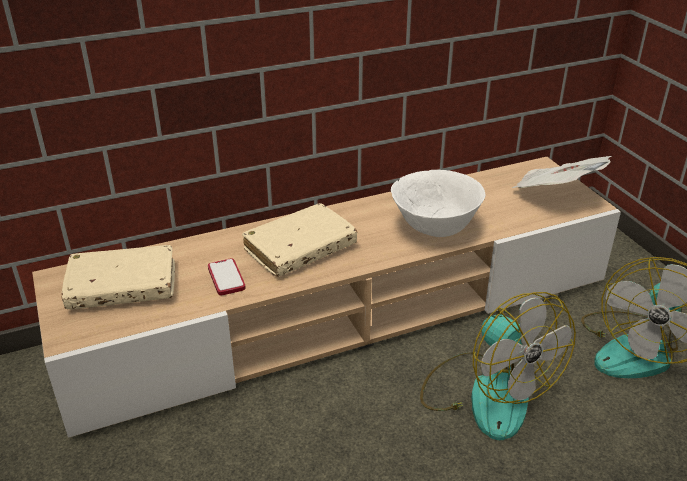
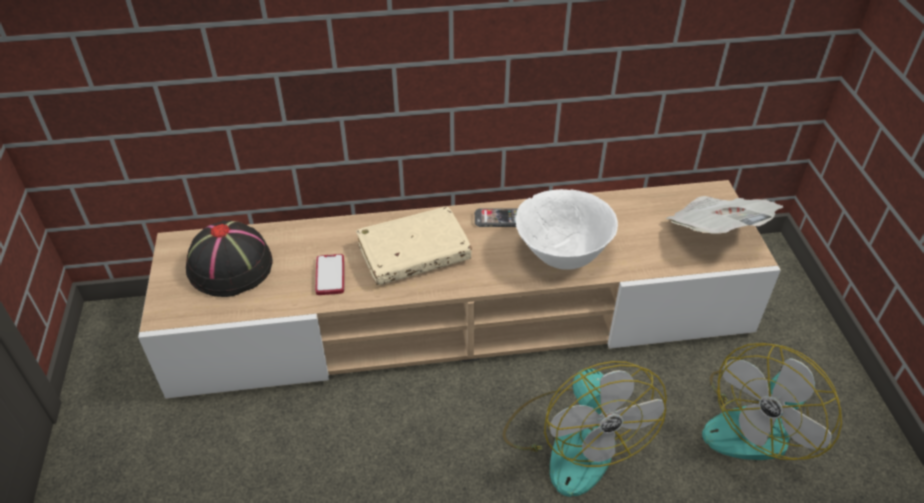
camera: 15 degrees right, 10 degrees up
(122, 287) = (231, 267): beige book -> black hat
(365, 211) = (498, 219): none -> phone

